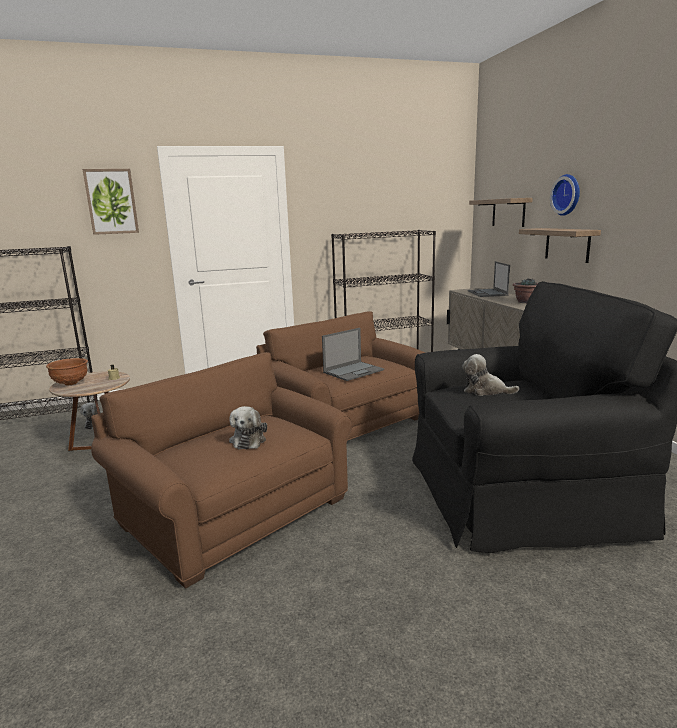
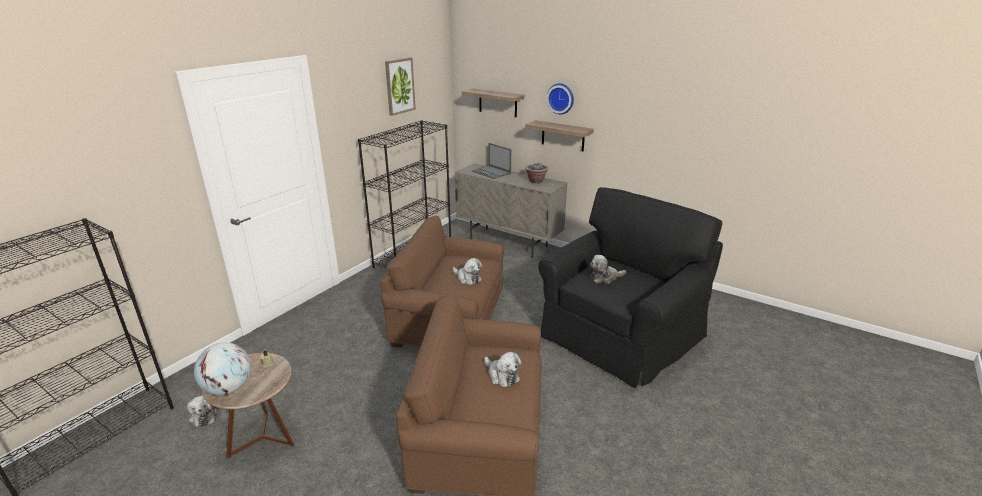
camera: 40 degrees left, 10 degrees up
(71, 383) = (229, 388): brown bowl -> globe
(111, 201) = (129, 149): picture -> picture (399, 86)
(354, 371) = (467, 278): laptop -> plush toy

